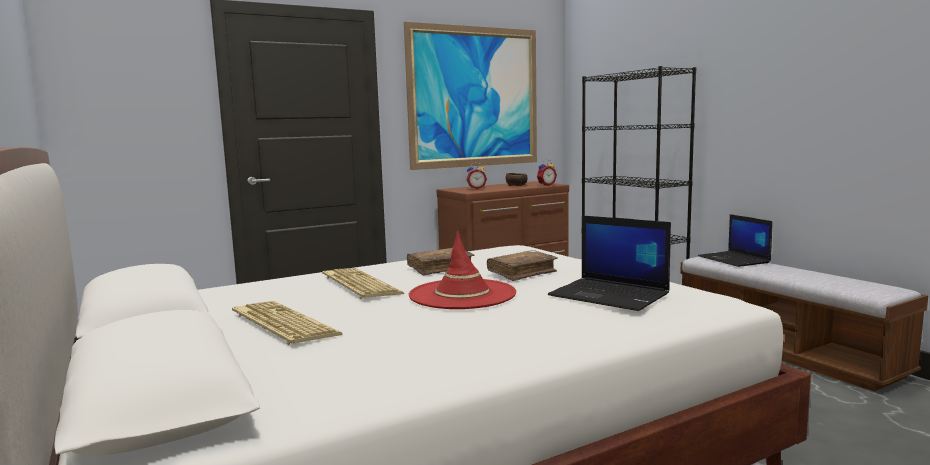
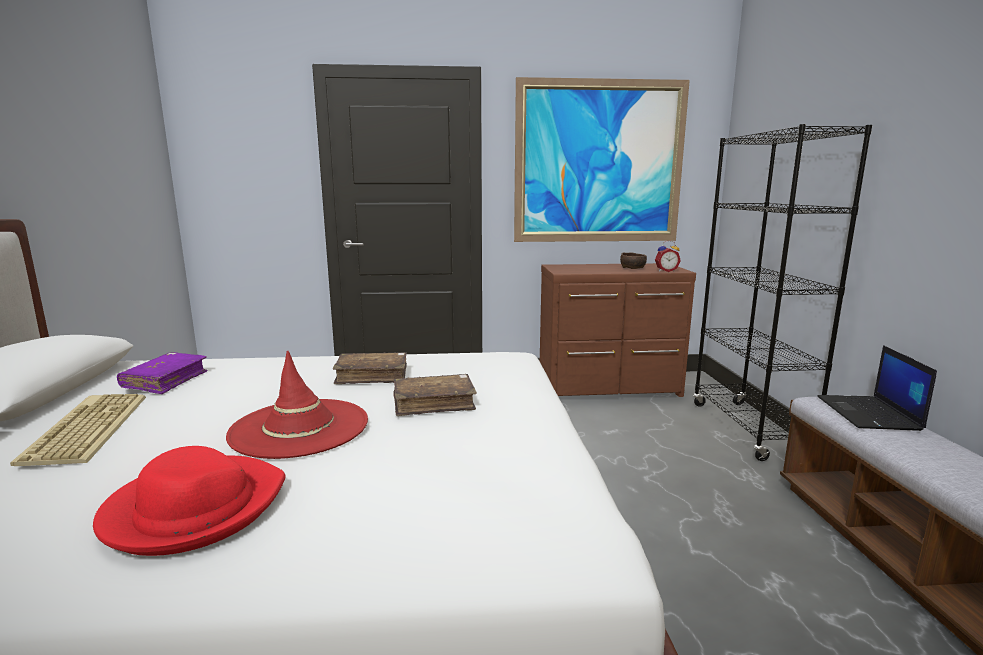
camera: 25 degrees right, 5 degrees up
(265, 295) = (166, 381): none -> purple book
(358, 285) = (256, 385): keyboard -> none
(476, 188) = (580, 268): alarm clock -> none
(490, 331) = (195, 508): none -> red hat
(610, 295) = (436, 480): laptop -> none

